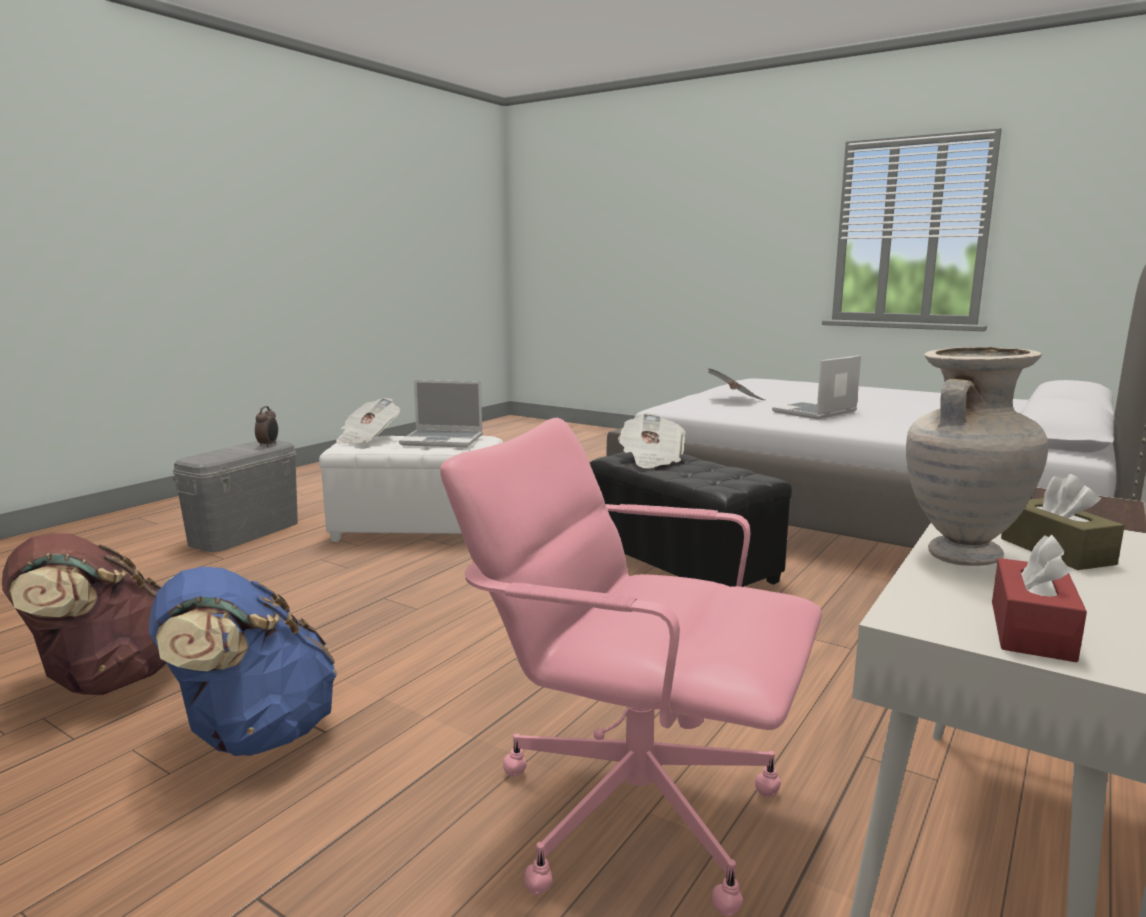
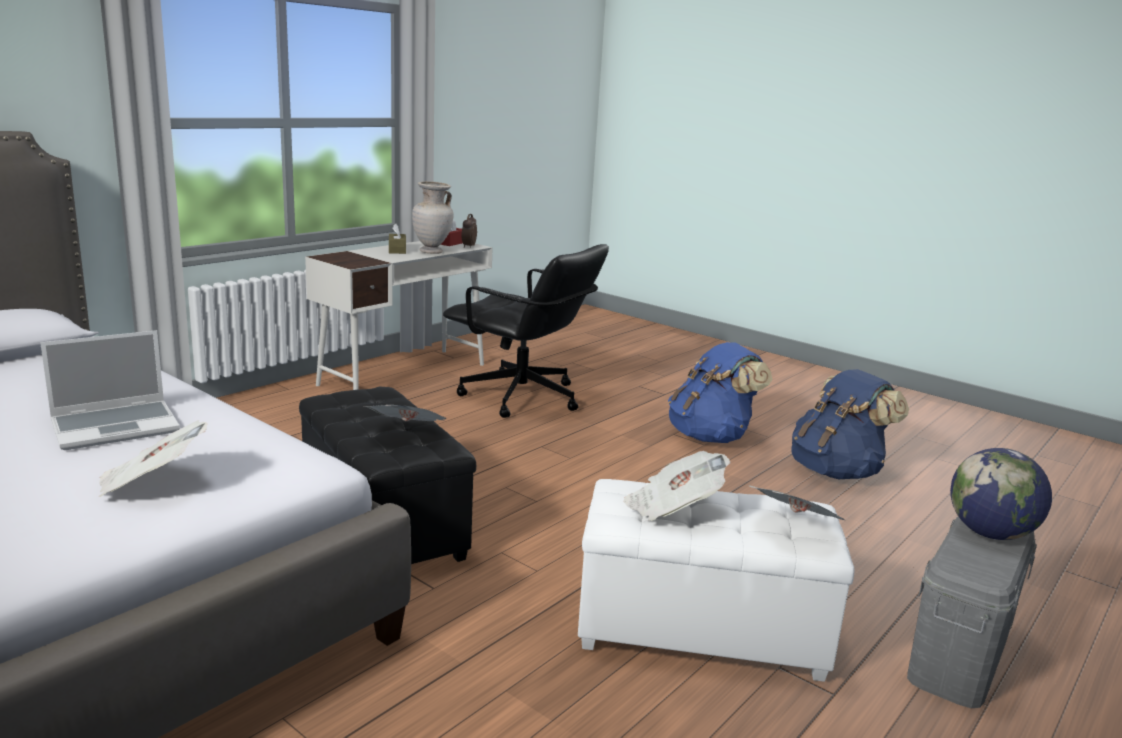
camera: 175 degrees left, 5 degrees up
(105, 680) = (836, 471): brown backpack -> blue backpack
(220, 454) = (990, 534): none -> globe
(268, 445) = (961, 560): alarm clock -> alarm clock (468, 246)
(443, 440) = (673, 508): laptop -> newspaper
(634, 807) = (522, 398): pink office chair -> black office chair

